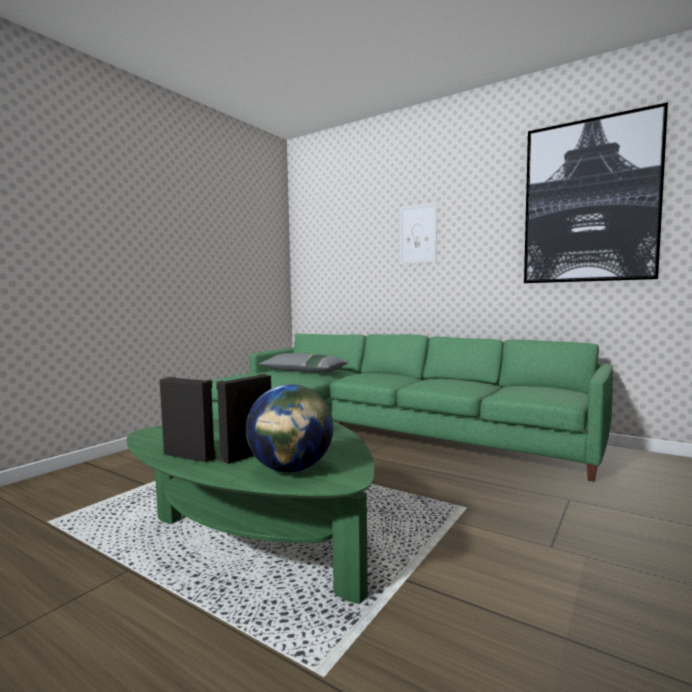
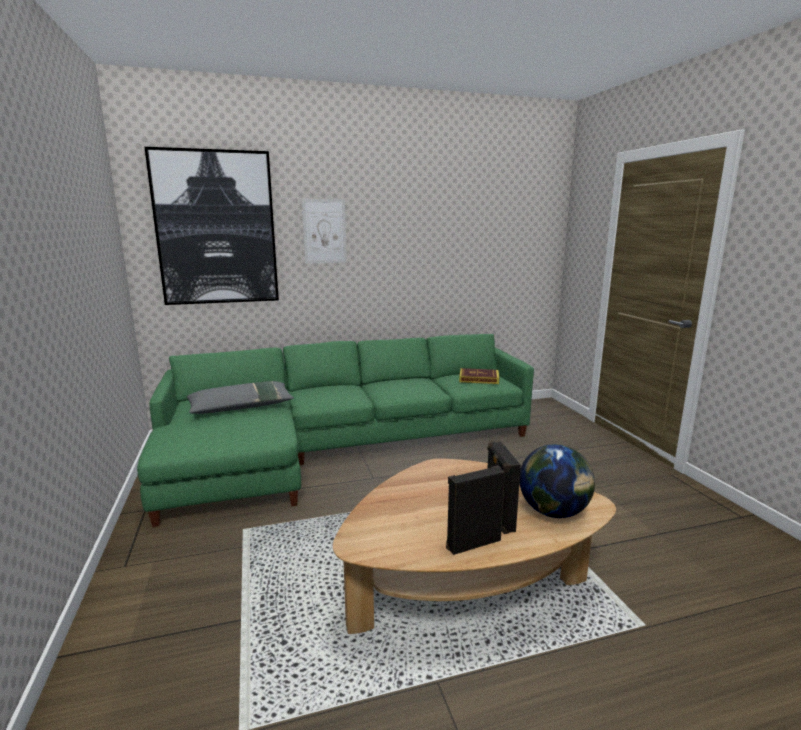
camera: 50 degrees left, 10 degrees up
(258, 544) = (467, 591): green coffee table -> brown coffee table
(539, 390) = (479, 379): none -> book
(589, 202) = (476, 218): picture -> picture (216, 228)

